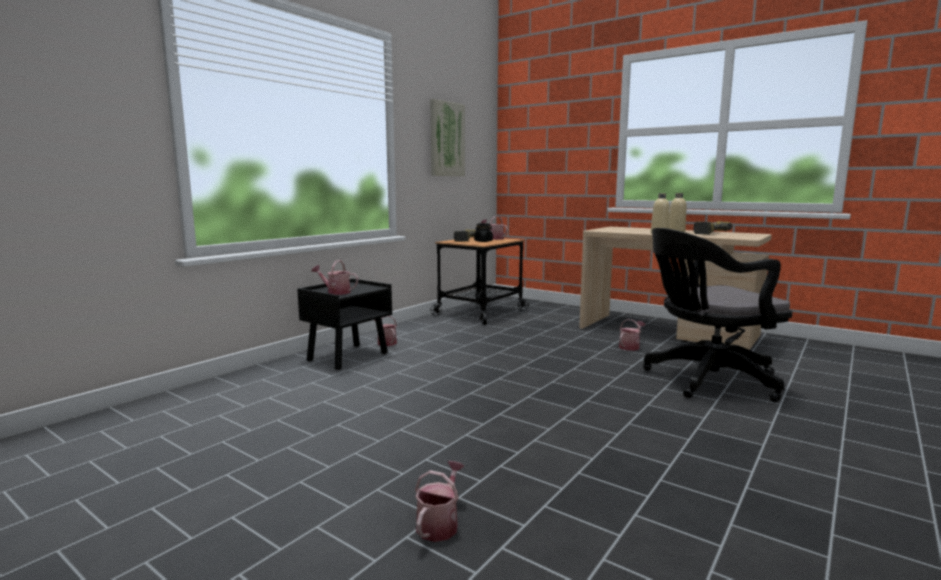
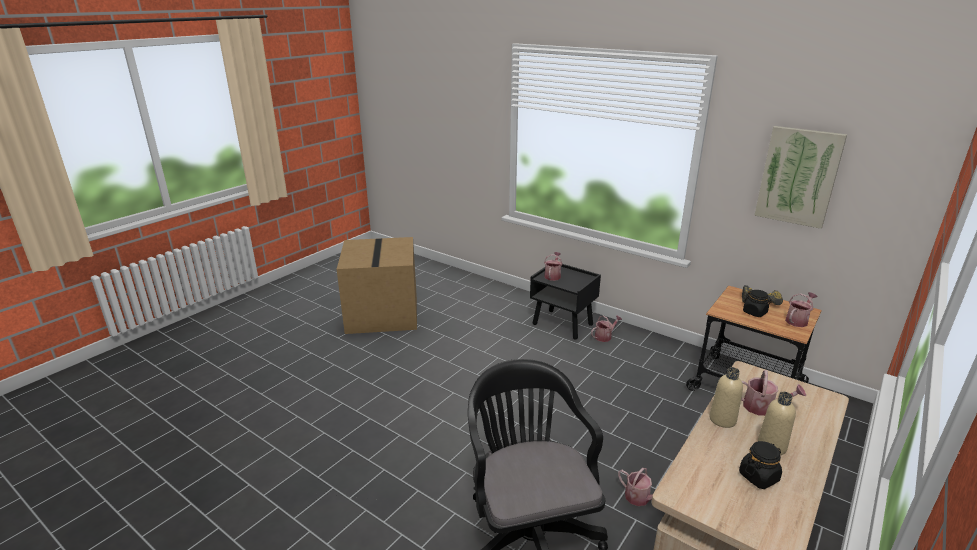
camera: 90 degrees right, 15 degrees up
(206, 491) = (383, 314): none -> cardboard box
(439, 524) = (339, 372): watering can -> watering can (763, 407)
(708, 233) = (758, 477): power drill -> black jar

